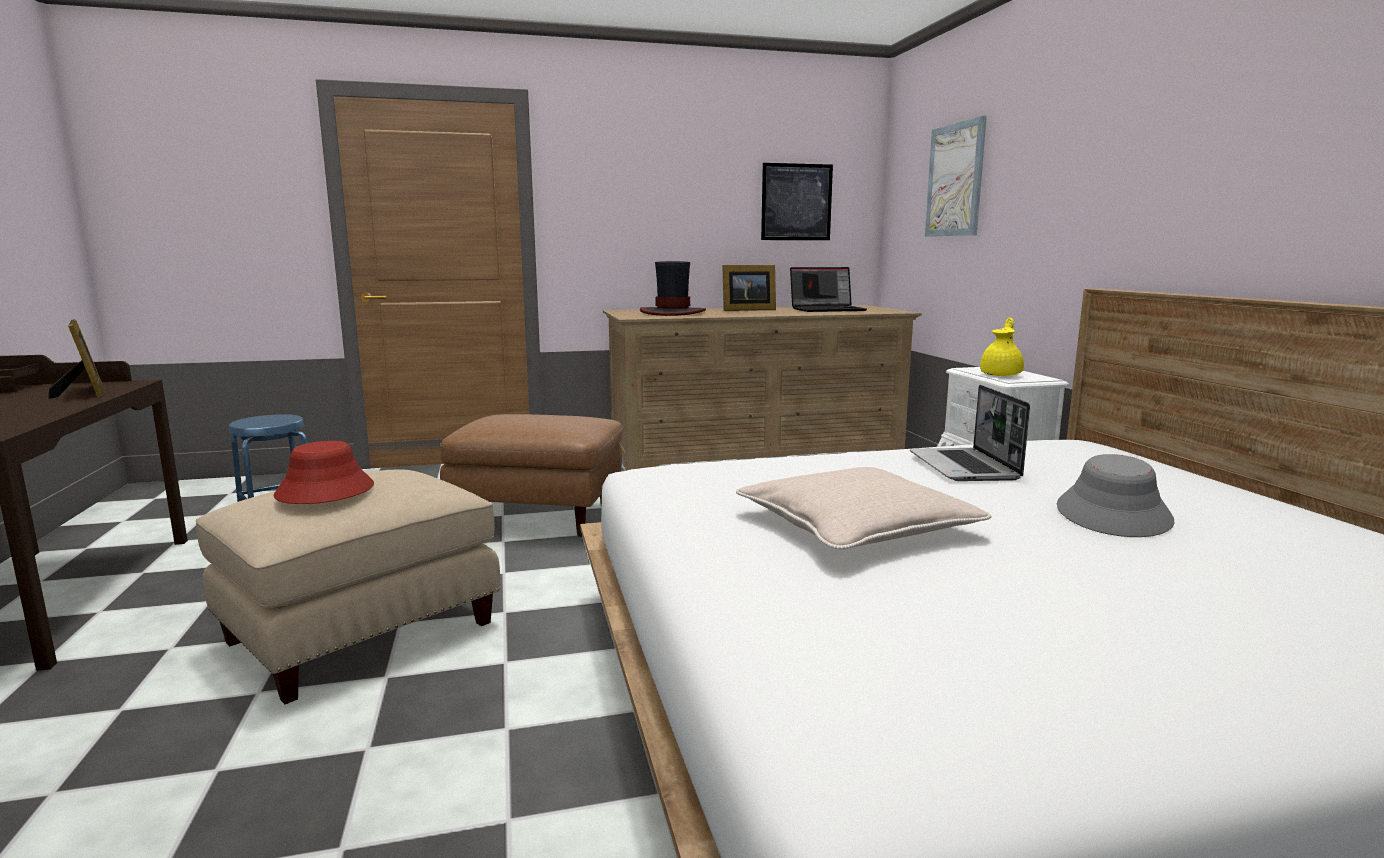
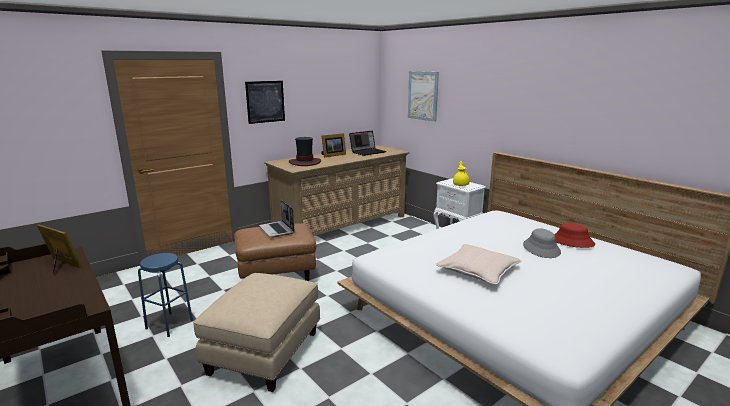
camera: 25 degrees left, 5 degrees up
(324, 491) = (254, 295): red hat -> red hat (572, 241)
(796, 202) = (346, 100): picture -> picture (265, 101)
(965, 467) = (481, 234): laptop -> laptop (277, 230)

